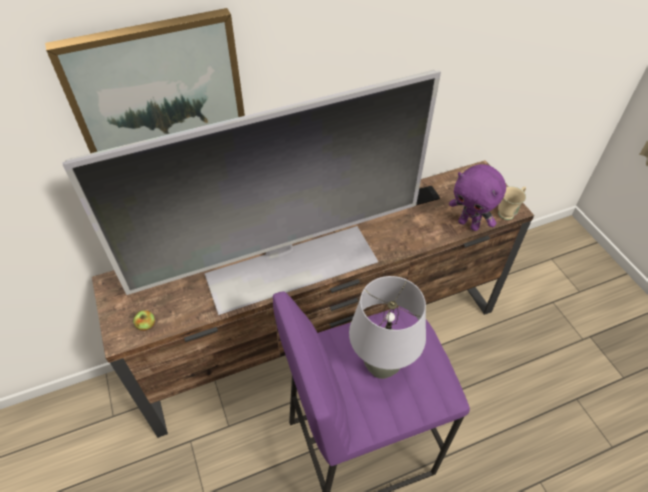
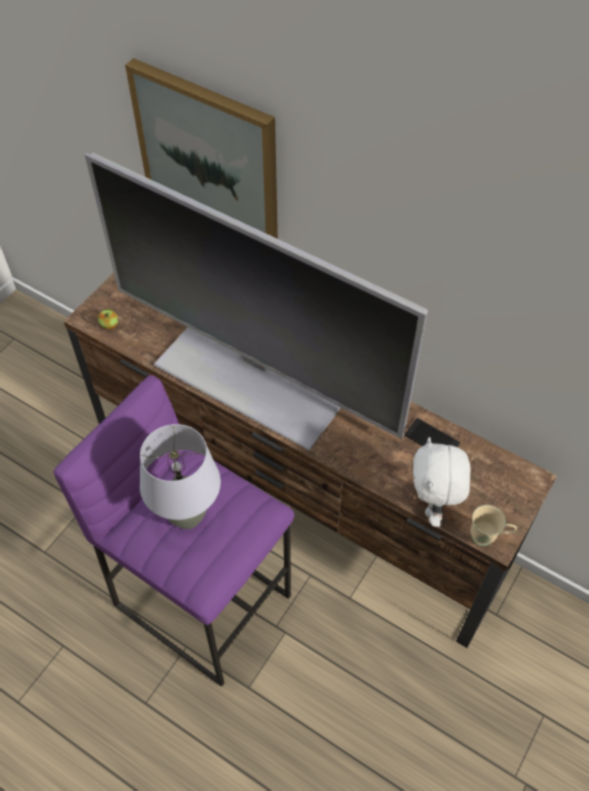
camera: 55 degrees right, 5 degrees up
(469, 224) = (433, 507): purple plush toy -> white plush toy

